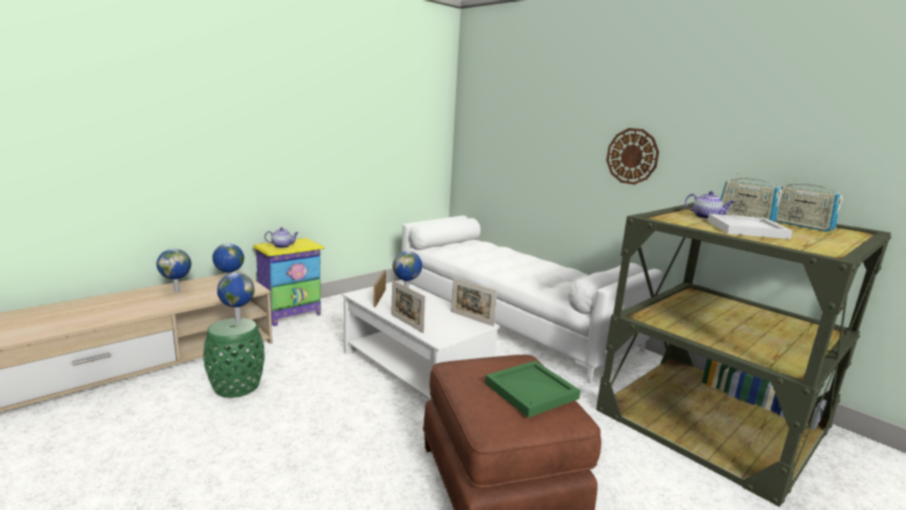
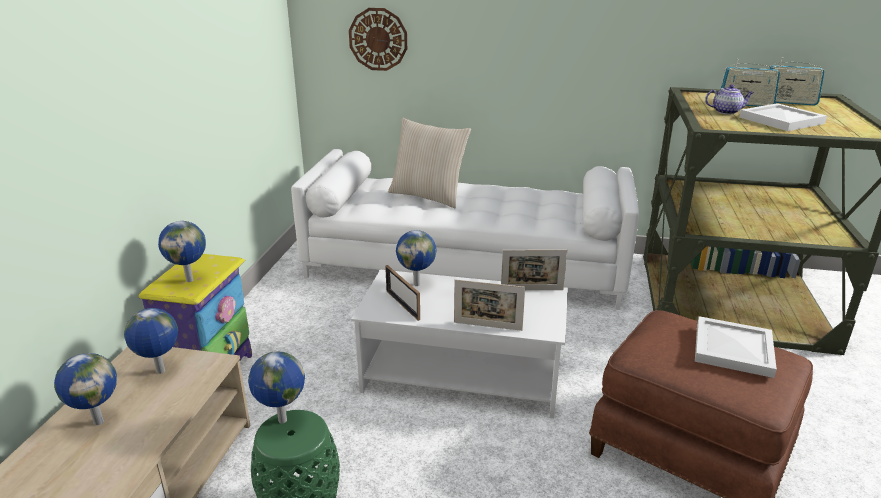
camera: 35 degrees left, 10 degrees up
(282, 246) = (190, 279): teapot -> globe
(494, 255) = (428, 196): none -> beige pillow
(531, 390) = (731, 348): green tray -> white tray
(632, 156) = (581, 45): wall clock -> wall clock (378, 39)

